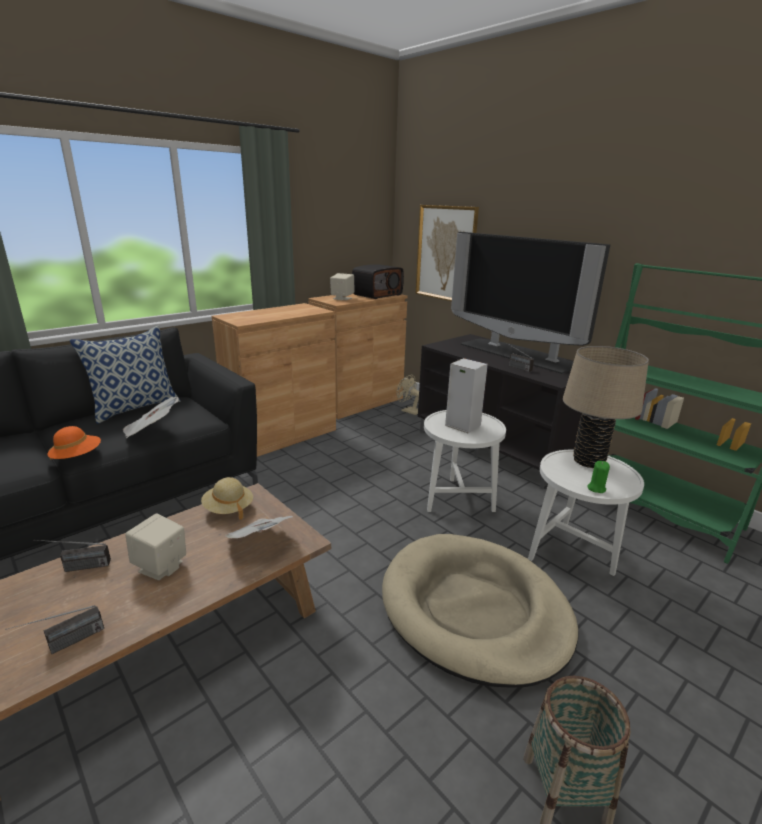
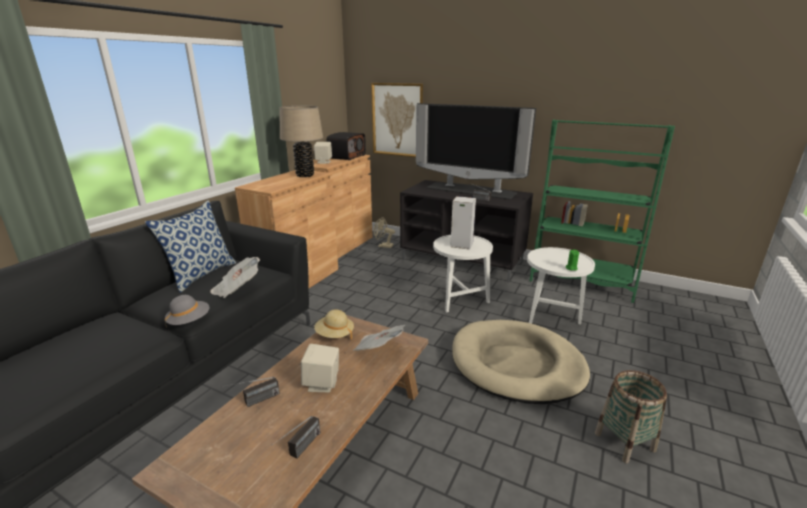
camera: 20 degrees left, 0 degrees up
(77, 457) = (189, 321): orange hat -> grey hat
(588, 461) = (554, 253): beige table lamp -> beige table lamp (305, 175)

